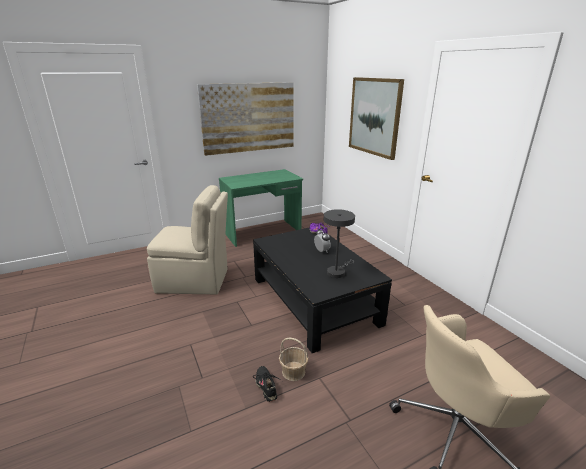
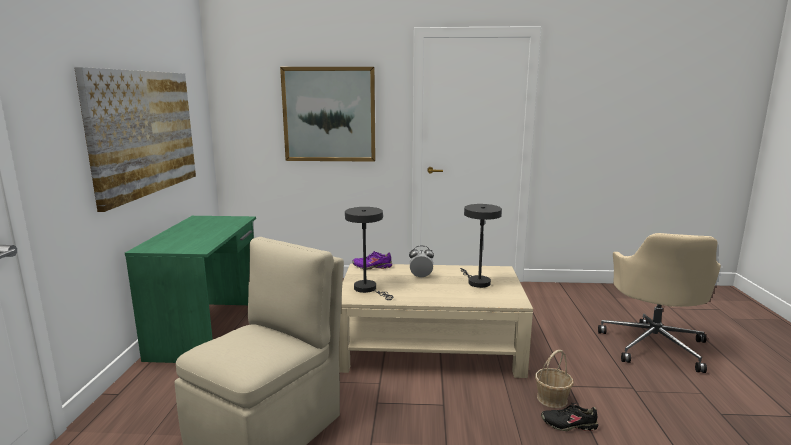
camera: 60 degrees left, 10 degrees down
(282, 241) = (368, 289): none -> grey table lamp
(313, 300) = (429, 346): black coffee table -> beige coffee table

